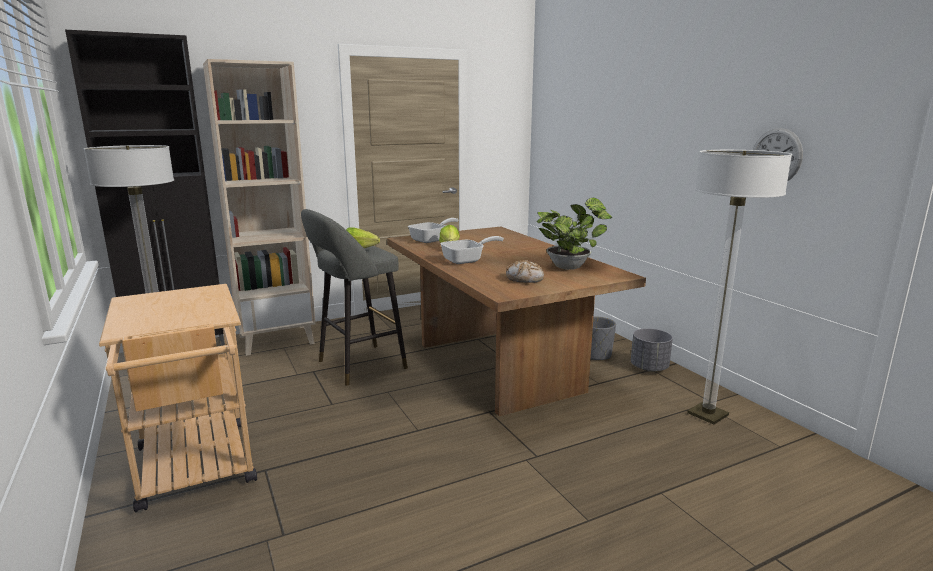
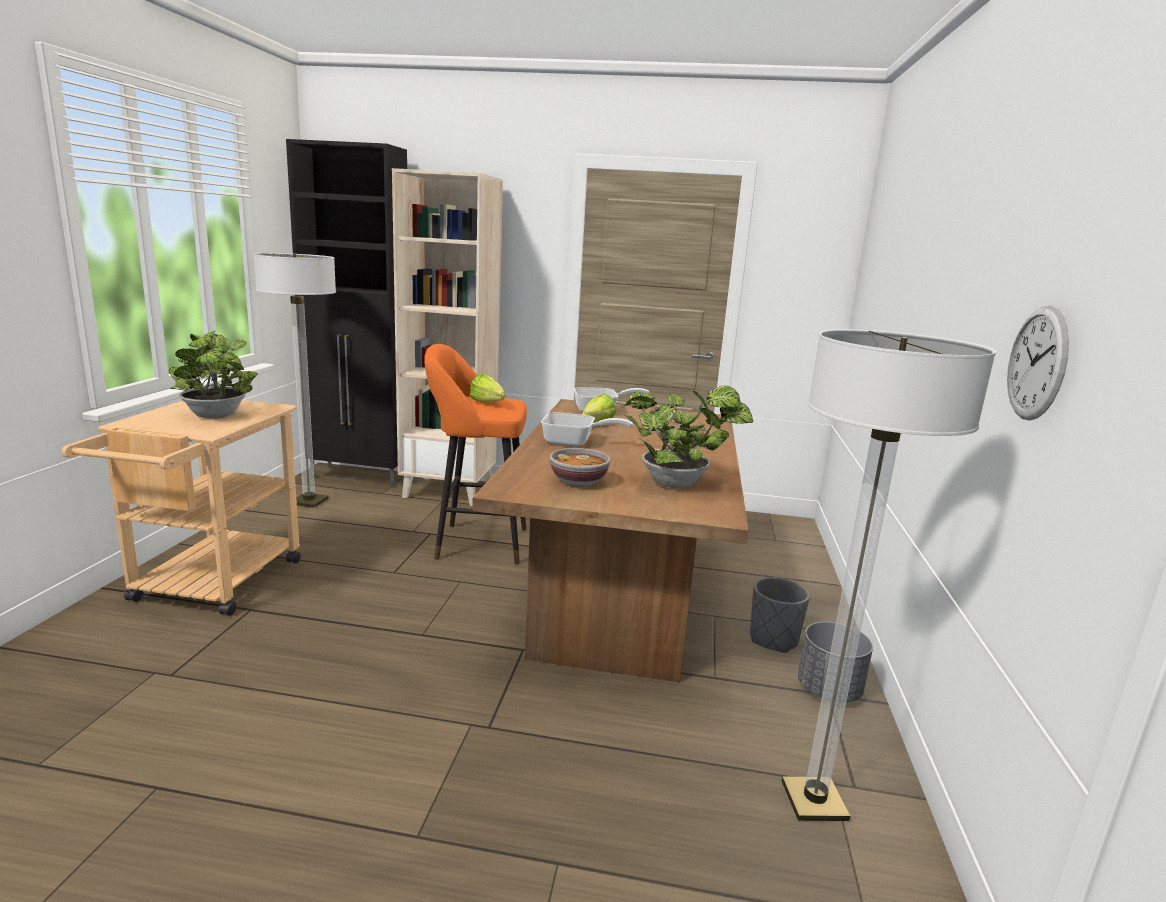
camera: 35 degrees right, 0 degrees up
(188, 306) = (216, 417): none -> potted plant
(357, 366) = (475, 543): grey stool -> orange stool
(525, 279) = (578, 481): bread -> bowl

